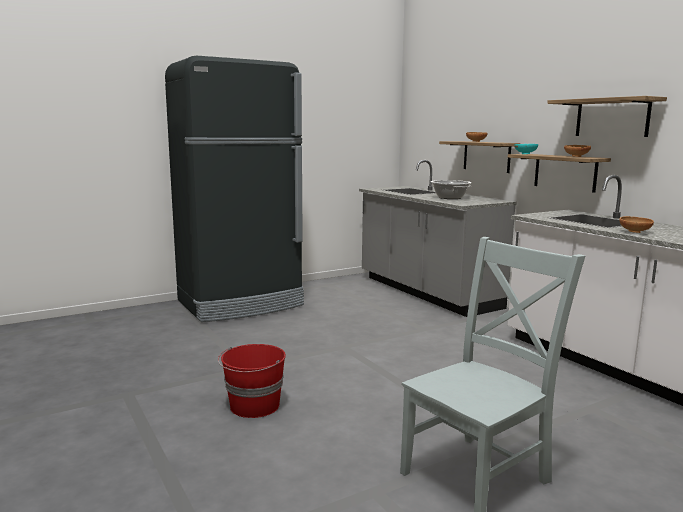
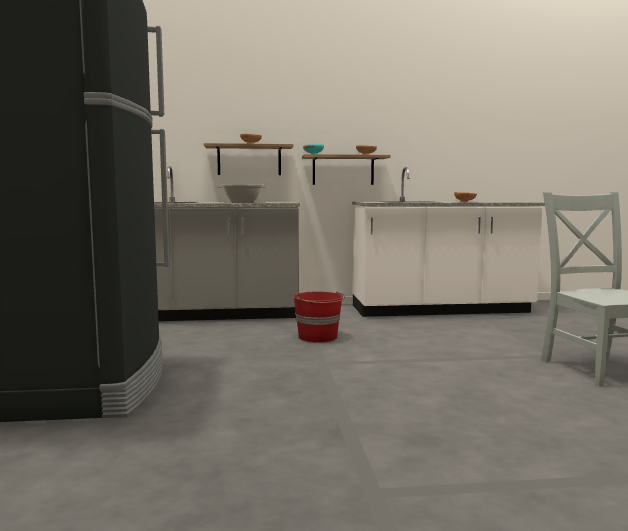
camera: 65 degrees left, 5 degrees down
(254, 406) = (454, 419): red bucket -> red bucket (318, 337)
(612, 118) = (381, 124): shelf -> none

